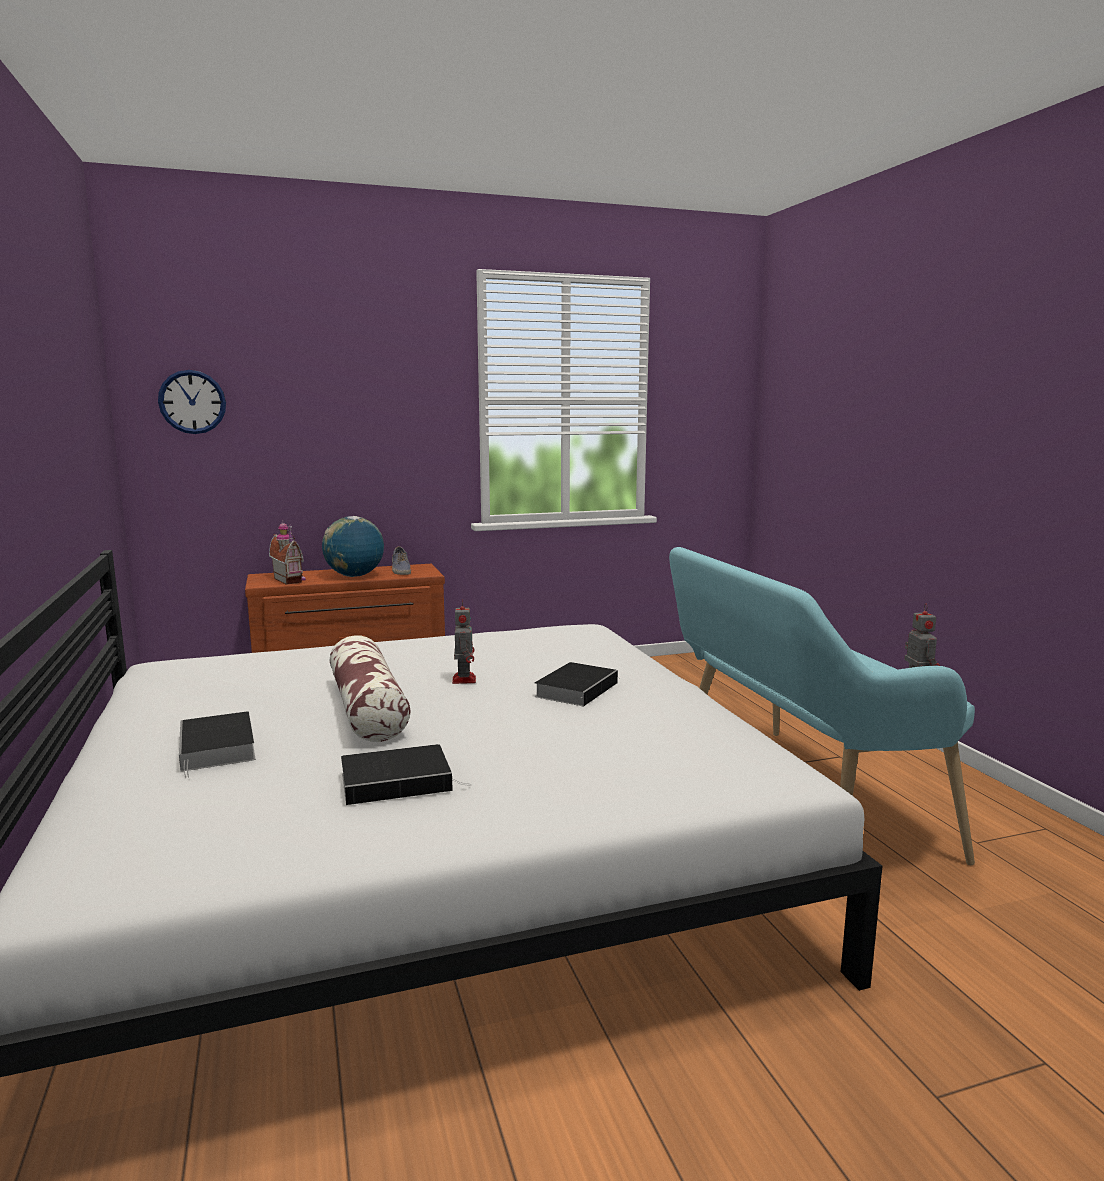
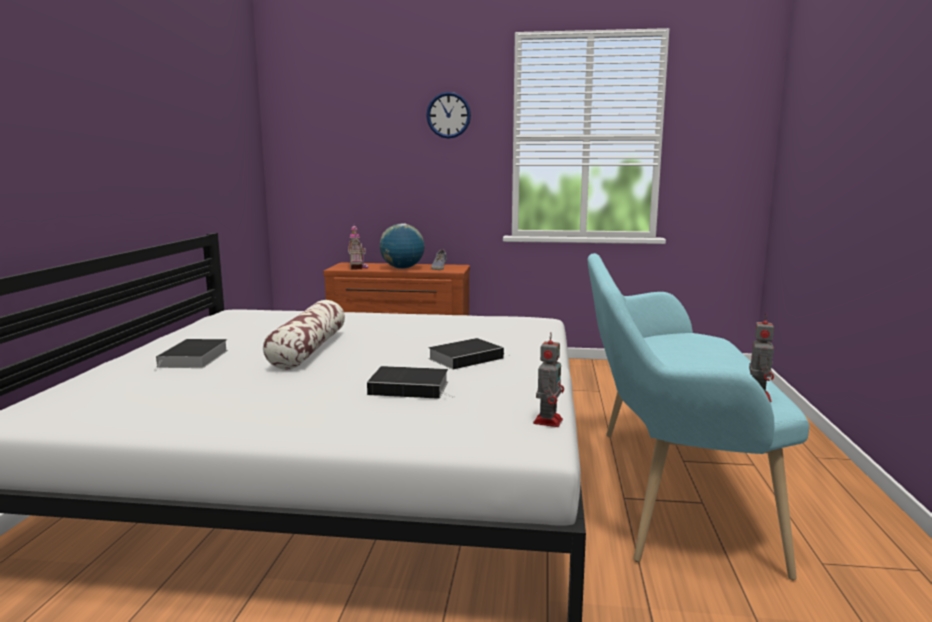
camera: 25 degrees right, 0 degrees up
(192, 402) = (310, 140): wall clock -> wall clock (448, 115)
(399, 781) = (261, 393): book -> book (411, 388)
(464, 679) = (396, 341): toy robot -> toy robot (548, 421)

